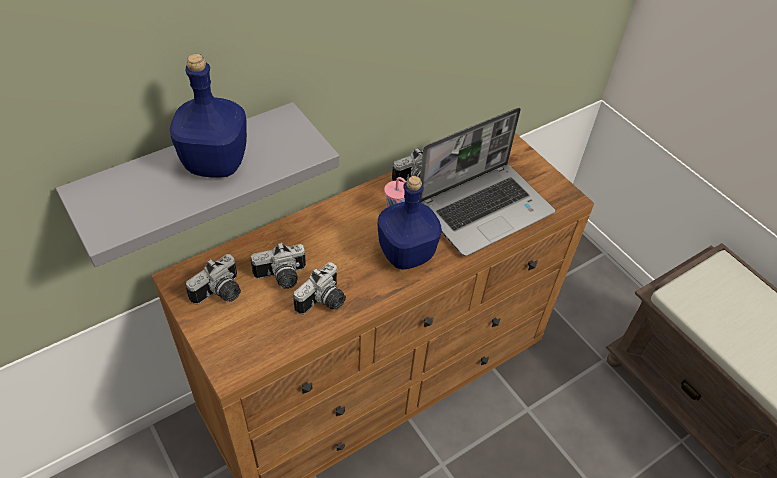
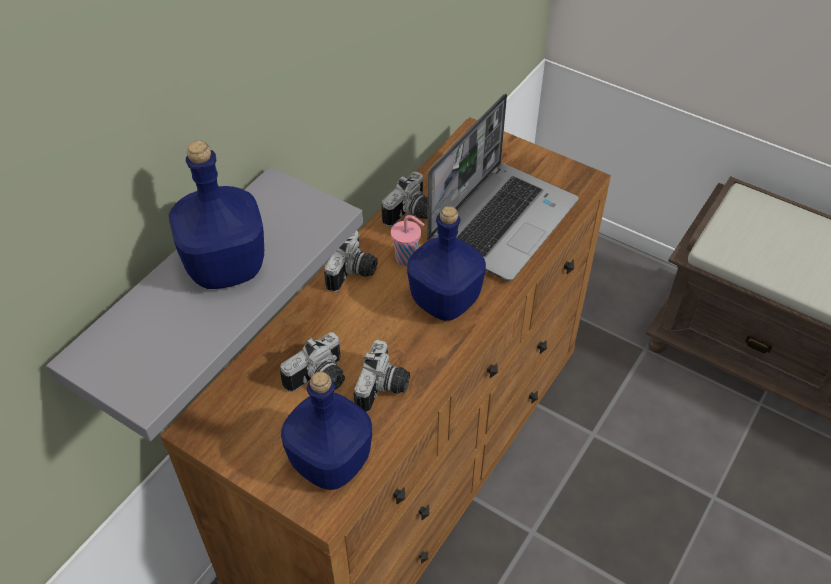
camera: 20 degrees left, 0 degrees up
(220, 293) = (259, 425): camera -> camera (354, 273)
(255, 341) = (332, 463): none -> blue bottle

